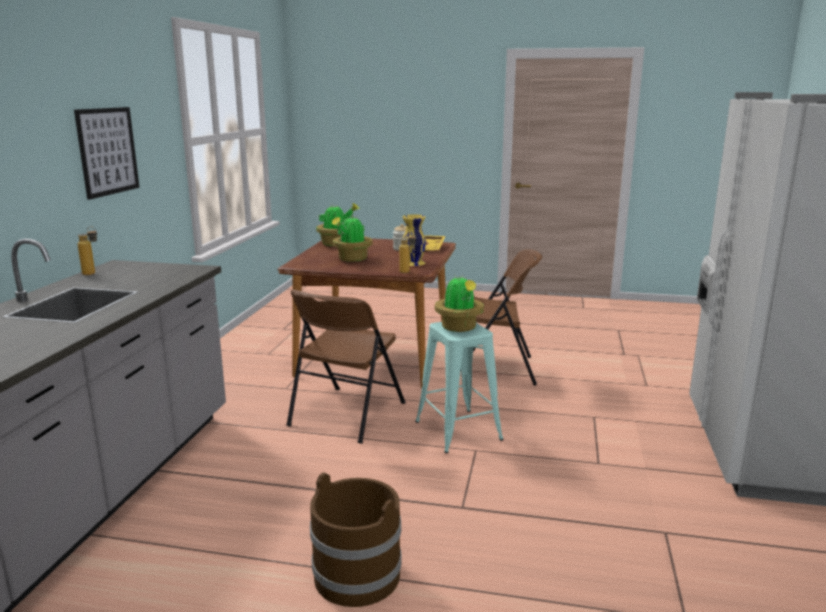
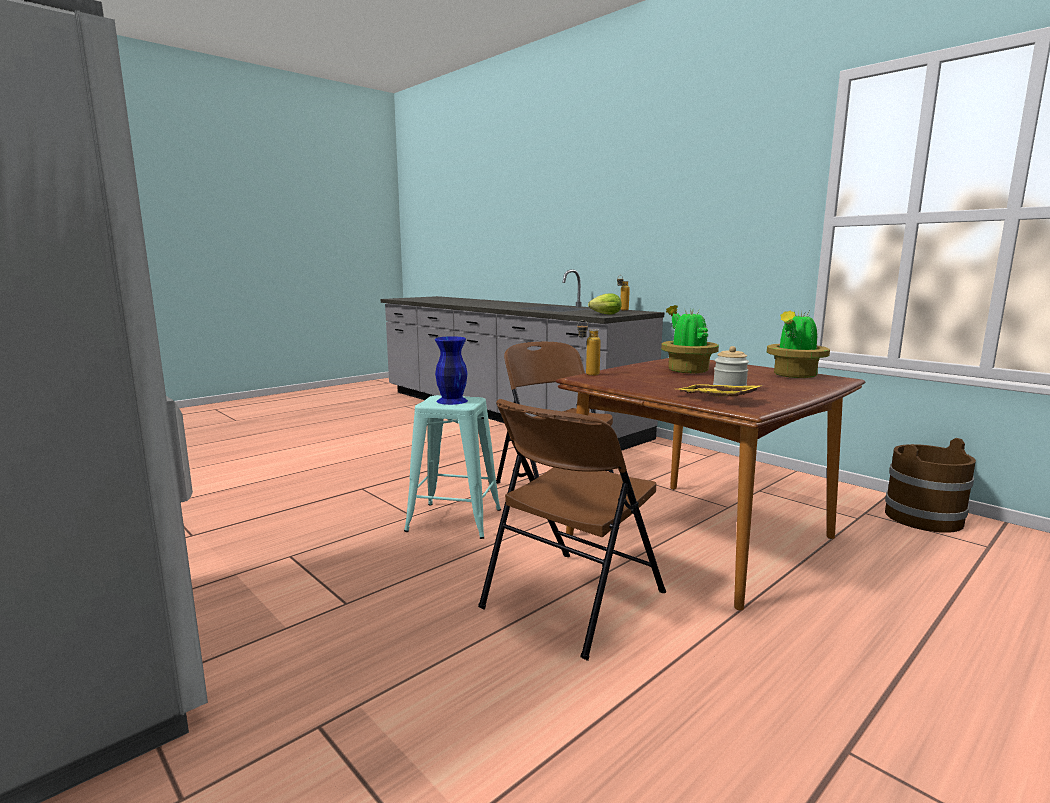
camera: 125 degrees right, 5 degrees down
(108, 151) = (694, 225): picture -> none
(174, 271) = (604, 314): none -> lettuce
(356, 575) = (369, 454): brown bucket -> brown bucket (923, 517)
(413, 263) = (632, 382): yellow vase -> none
(459, 328) = (451, 401): potted plant -> blue vase

